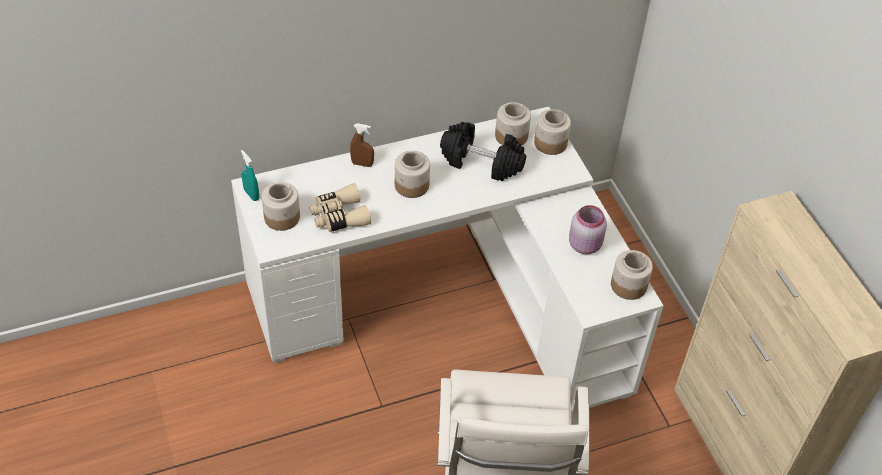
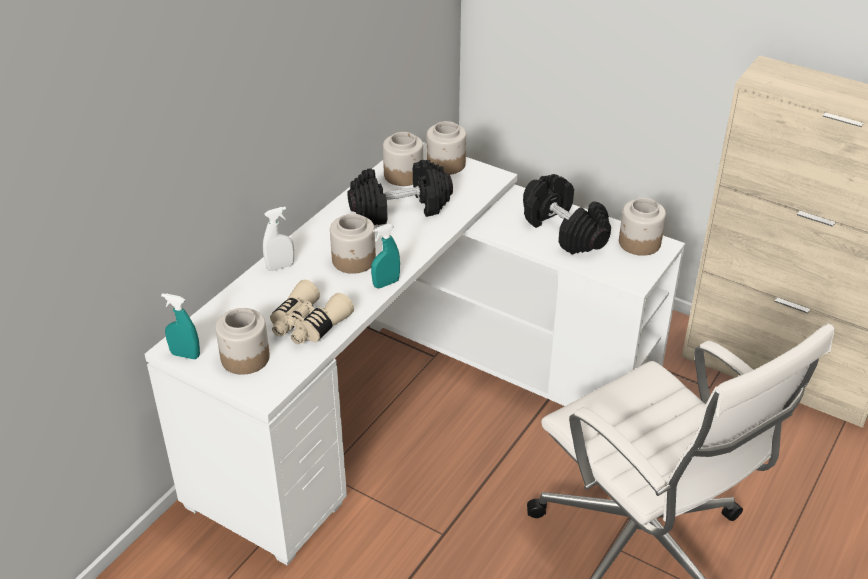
camera: 35 degrees left, 10 degrees down
(362, 164) = (280, 267): brown spray bottle -> white spray bottle
(414, 215) = (386, 283): none -> turquoise spray bottle
(585, 244) = (565, 231): pink jar -> black dumbbell

